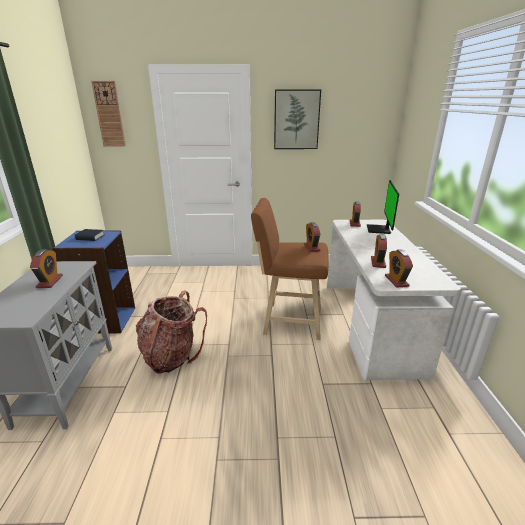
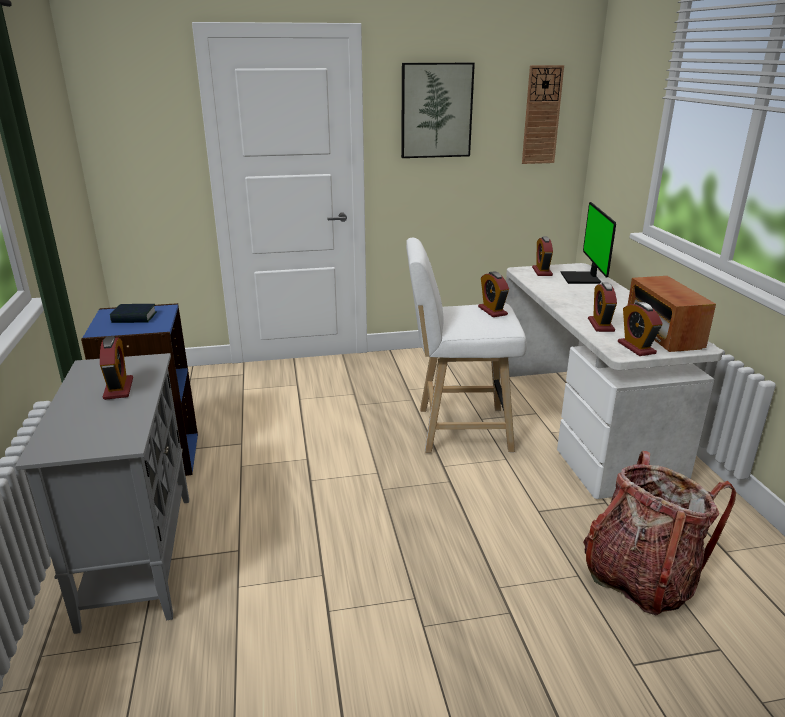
camera: 10 degrees left, 0 degrees up
(109, 114) = (122, 106): wall clock -> wall clock (541, 115)
(171, 356) = (293, 499): backpack -> backpack (640, 577)
(289, 320) = (457, 430): brown stool -> white stool
(420, 272) = (662, 334): none -> radio

